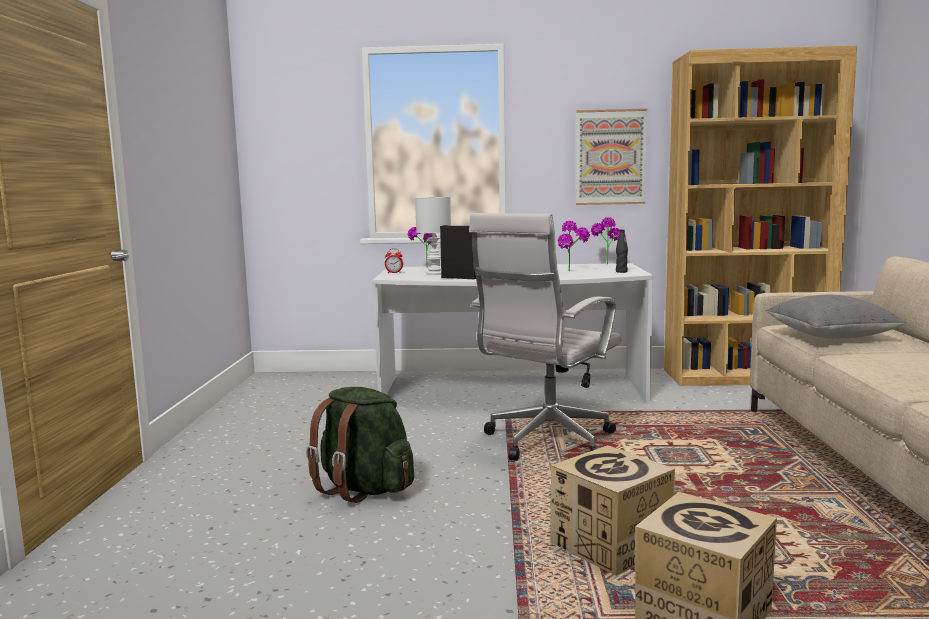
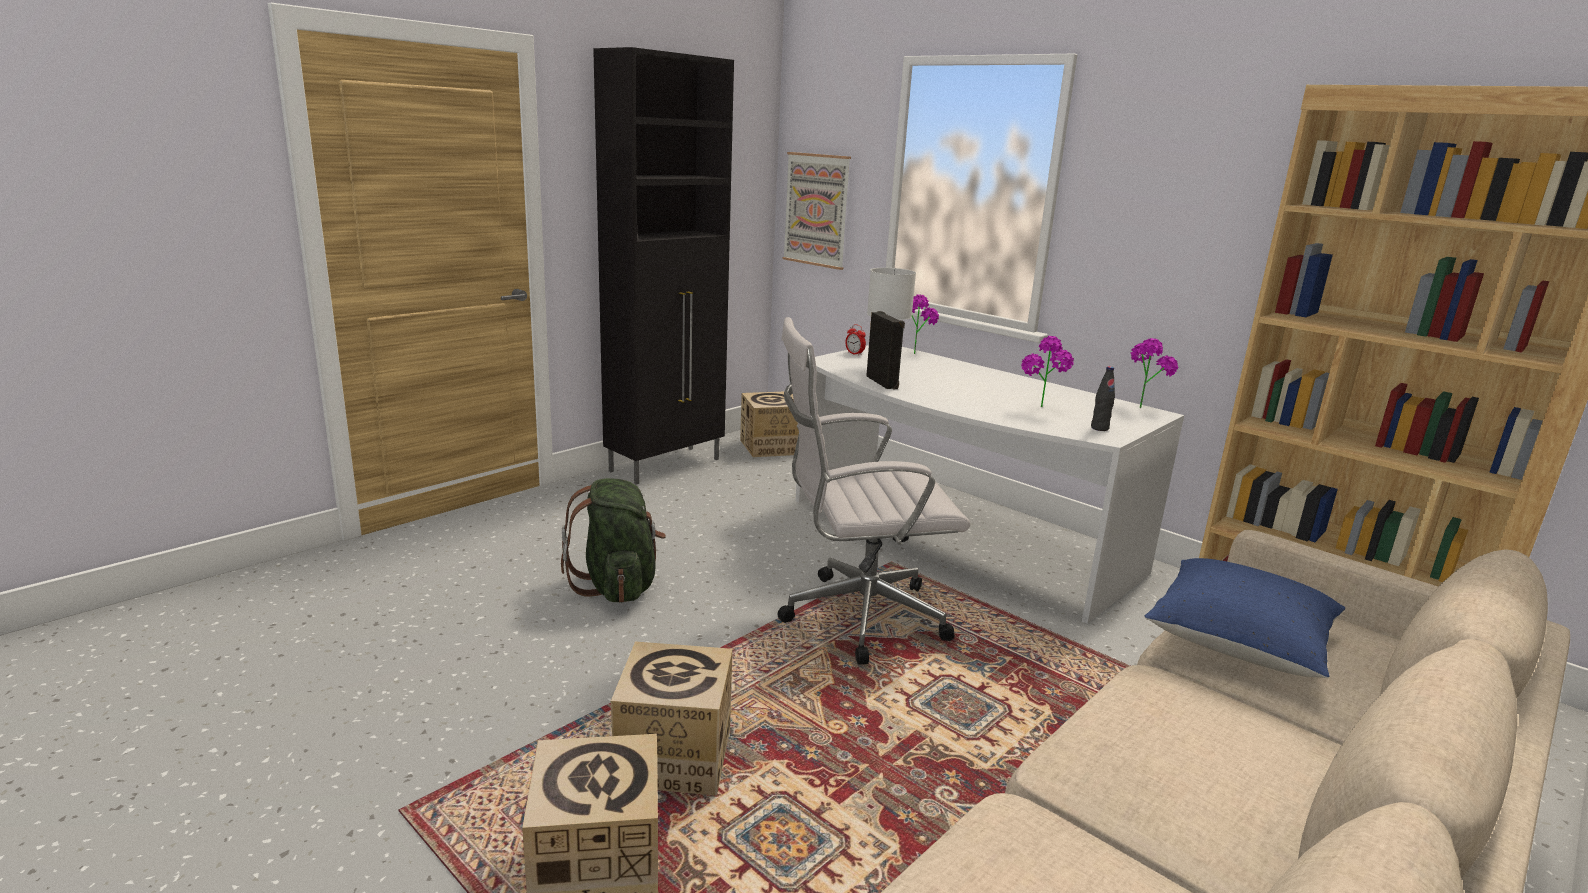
camera: 40 degrees right, 10 degrees up
(232, 416) = (667, 465): none -> black cabinet
(291, 384) = (770, 447): none -> cardboard box
(610, 157) = (1203, 244): picture -> picture (816, 210)
(830, 336) = (1238, 643): grey pillow -> blue pillow

